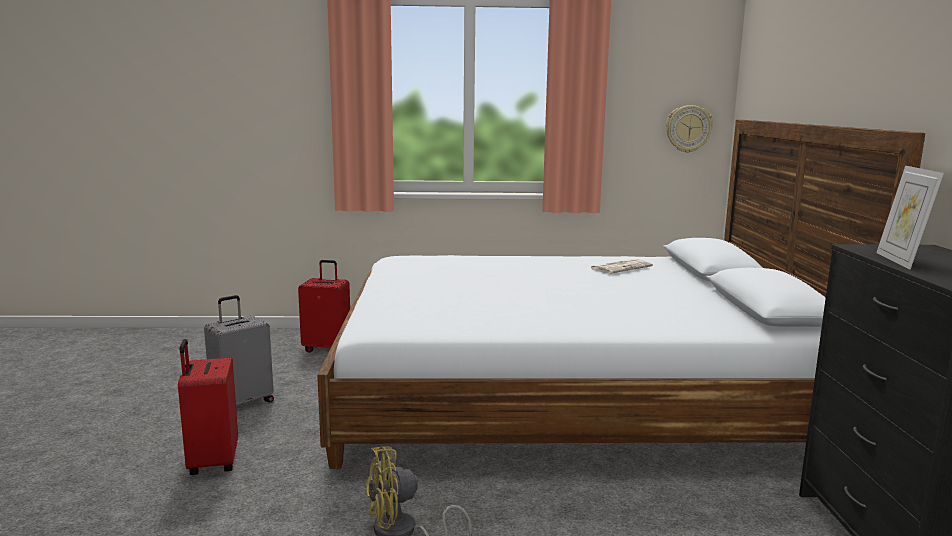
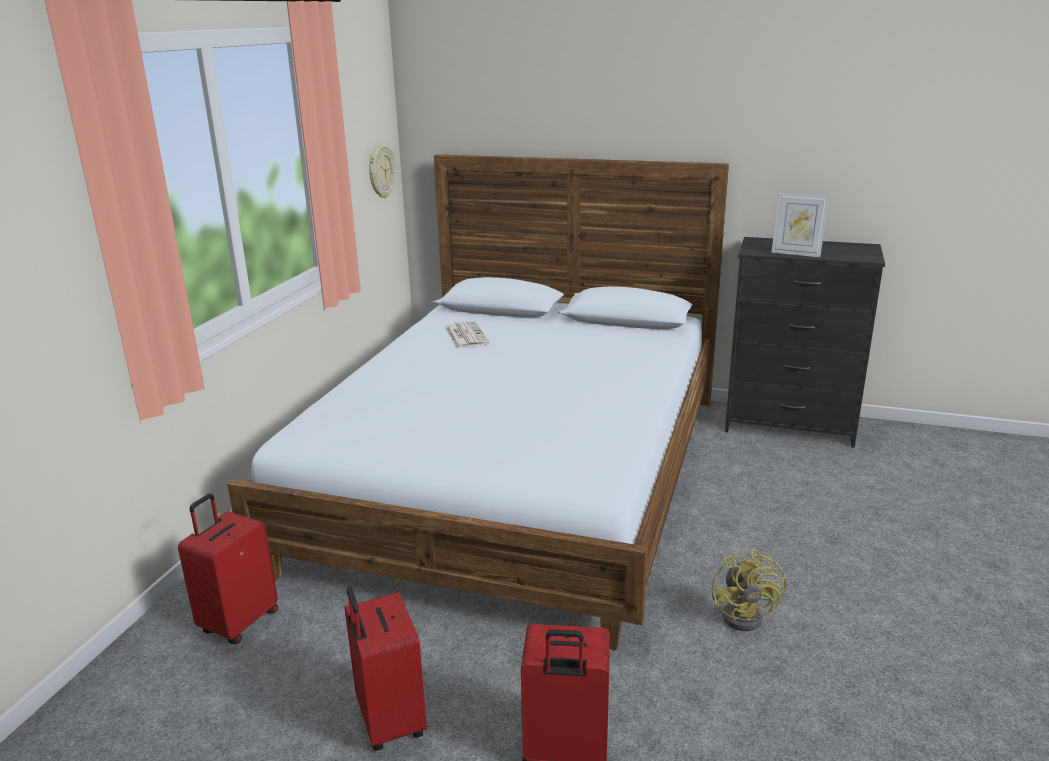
camera: 70 degrees left, 10 degrees up
(242, 402) = (388, 722): grey suitcase -> red suitcase

